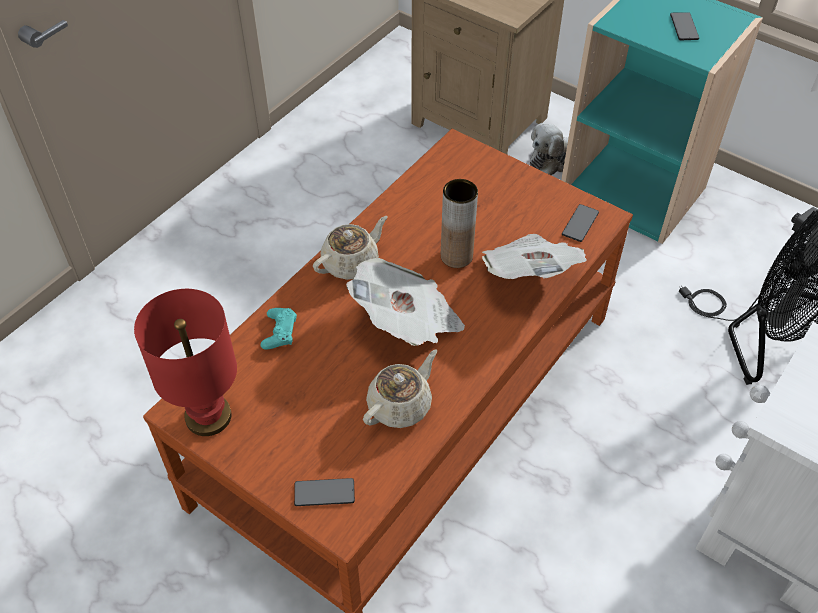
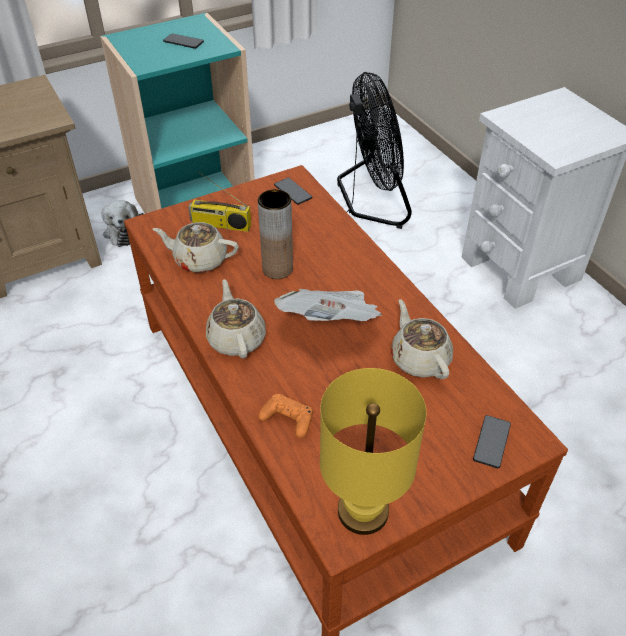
camera: 65 degrees left, 5 degrees down
(207, 417) = (364, 512): red table lamp -> yellow table lamp
(279, 332) = (287, 419): turquoise game controller -> orange game controller
(433, 198) = (199, 260): none -> beige teapot
(490, 192) = (220, 225): none -> radio
(529, 274) = (326, 236): newspaper -> none

